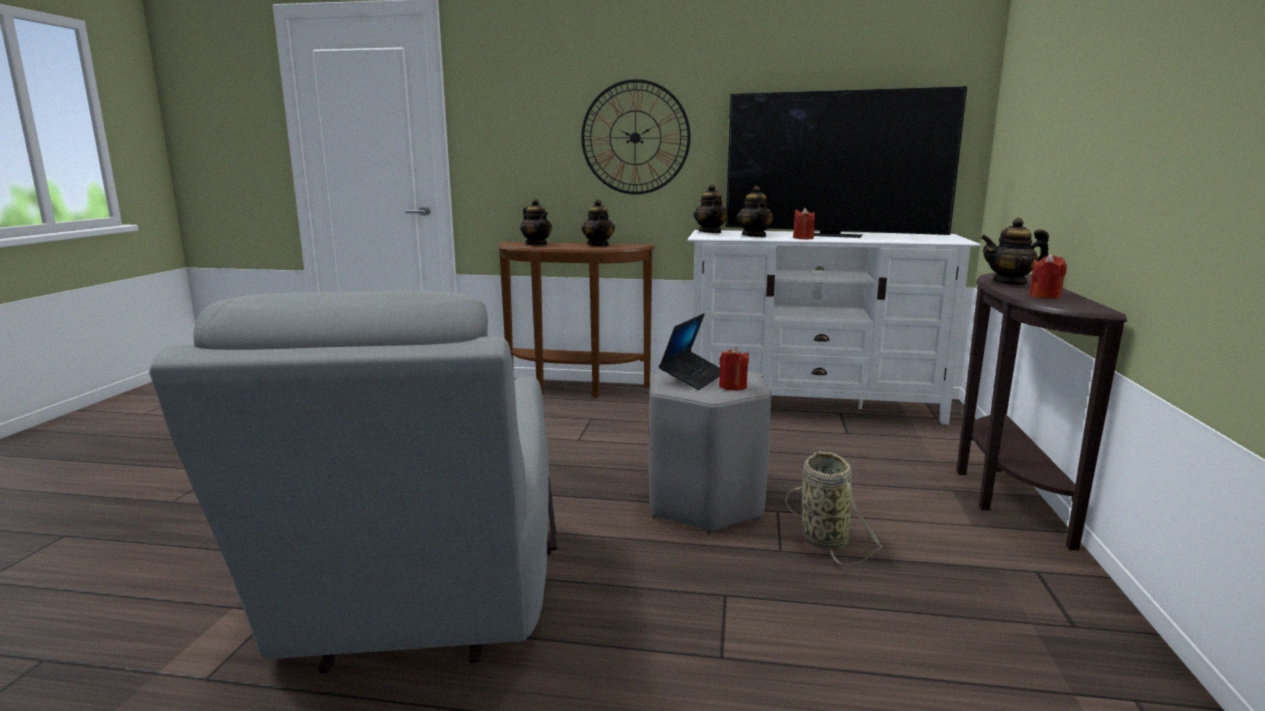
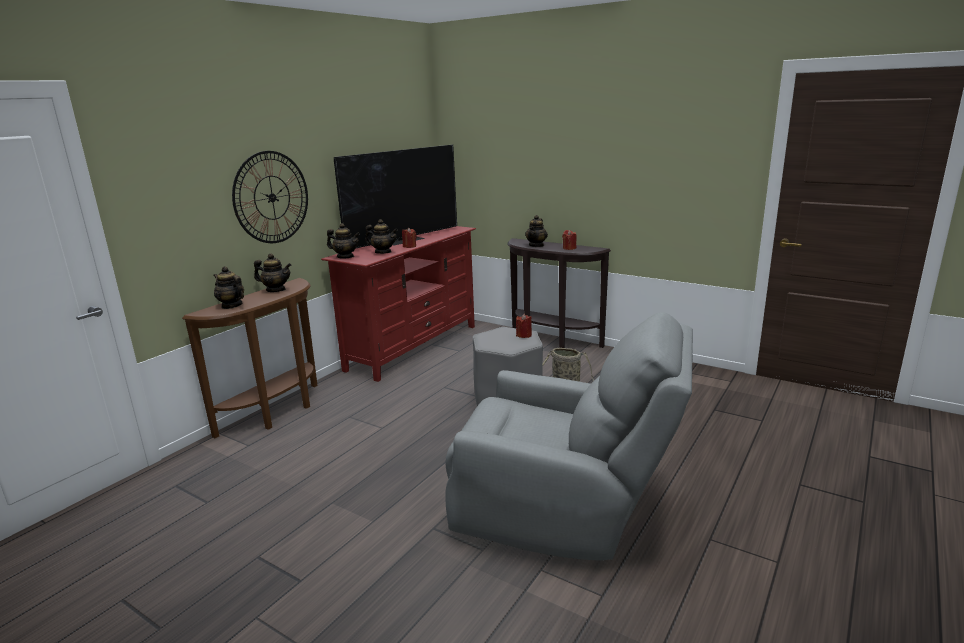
camera: 65 degrees left, 5 degrees up
(536, 244) = (231, 305): teapot -> teapot turned 135 degrees counterclockwise
(693, 377) = (500, 340): laptop -> none
(814, 405) = (413, 347): white tv stand -> red tv stand

